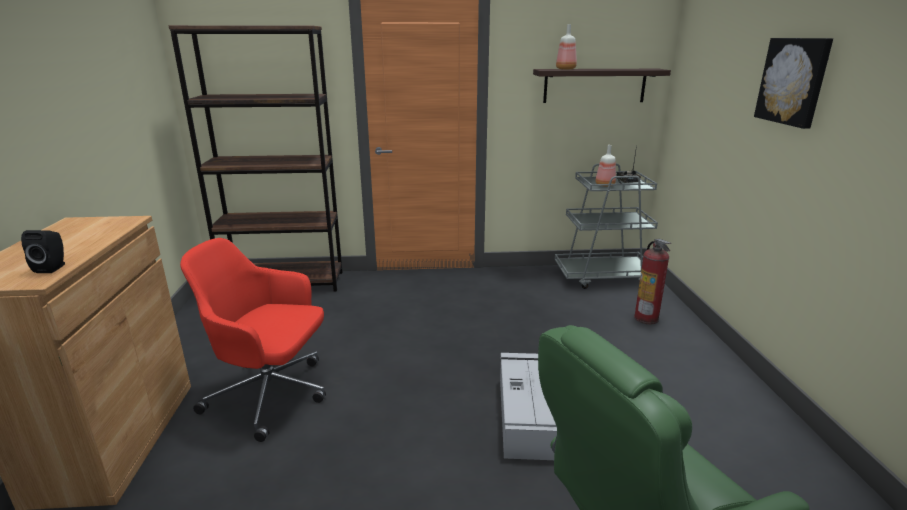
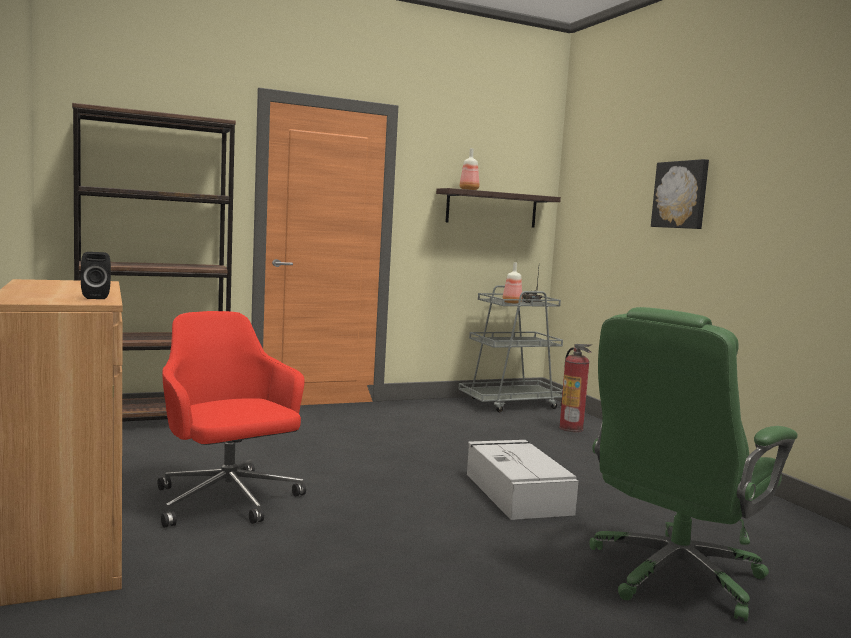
camera: 20 degrees left, 15 degrees down
(271, 395) = (228, 501): red office chair -> red office chair turned 60 degrees clockwise

